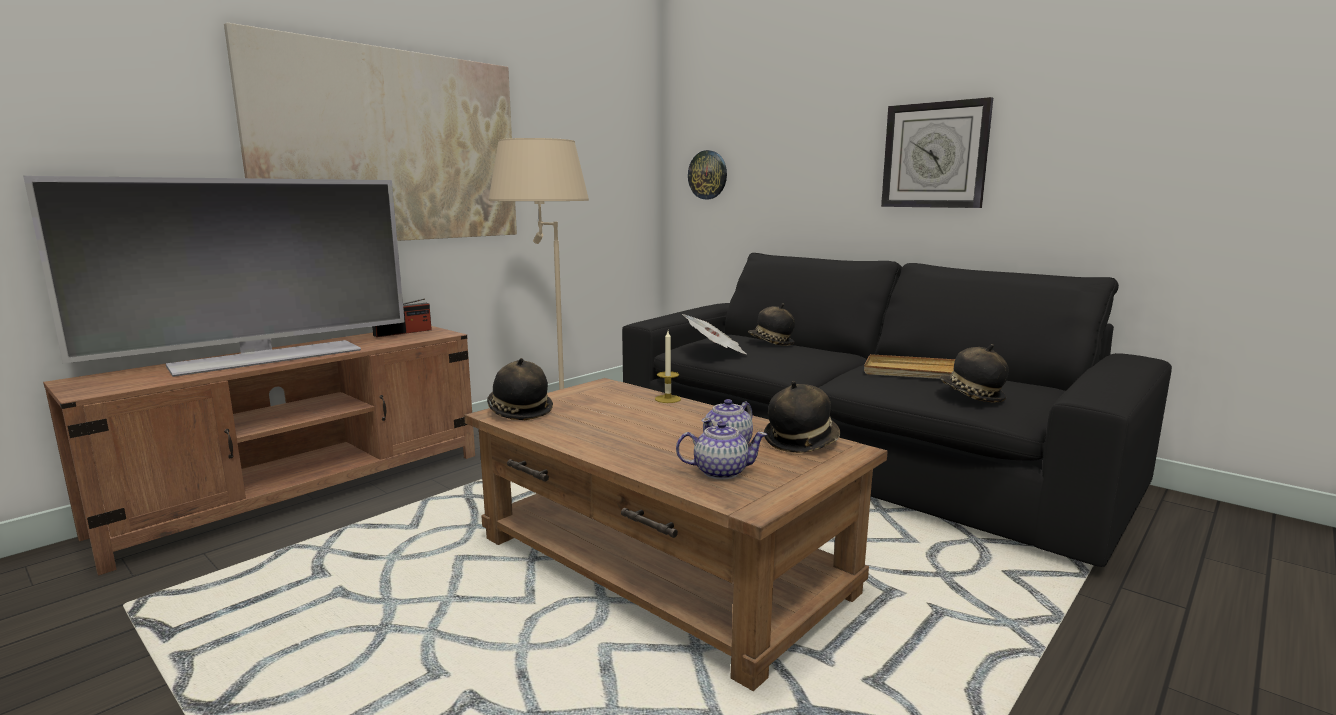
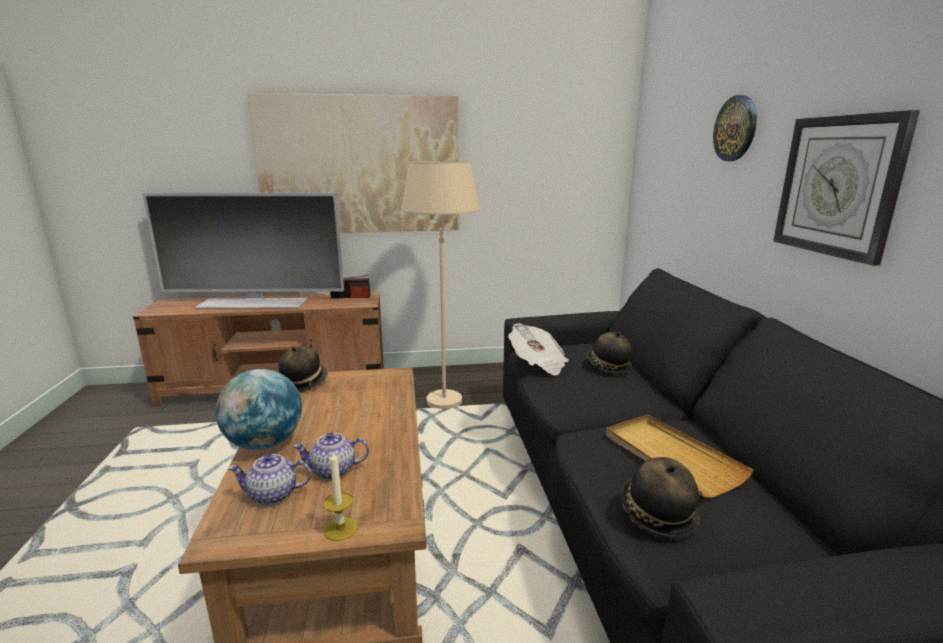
camera: 40 degrees right, 5 degrees up
(612, 453) = (264, 443): none -> globe
(667, 399) = (401, 404): candle -> candle (340, 528)
(708, 175) = (655, 182): wall clock -> wall clock (735, 128)
(720, 472) = (273, 495): teapot -> teapot turned 135 degrees clockwise
(801, 441) = (385, 493): hat -> none

